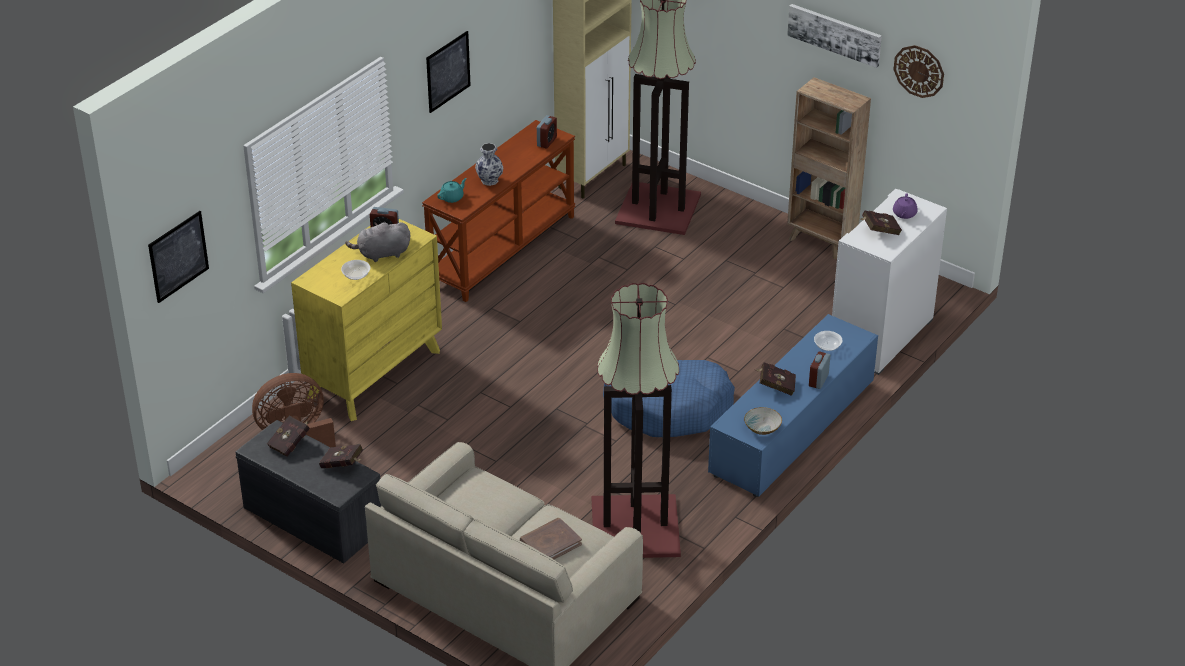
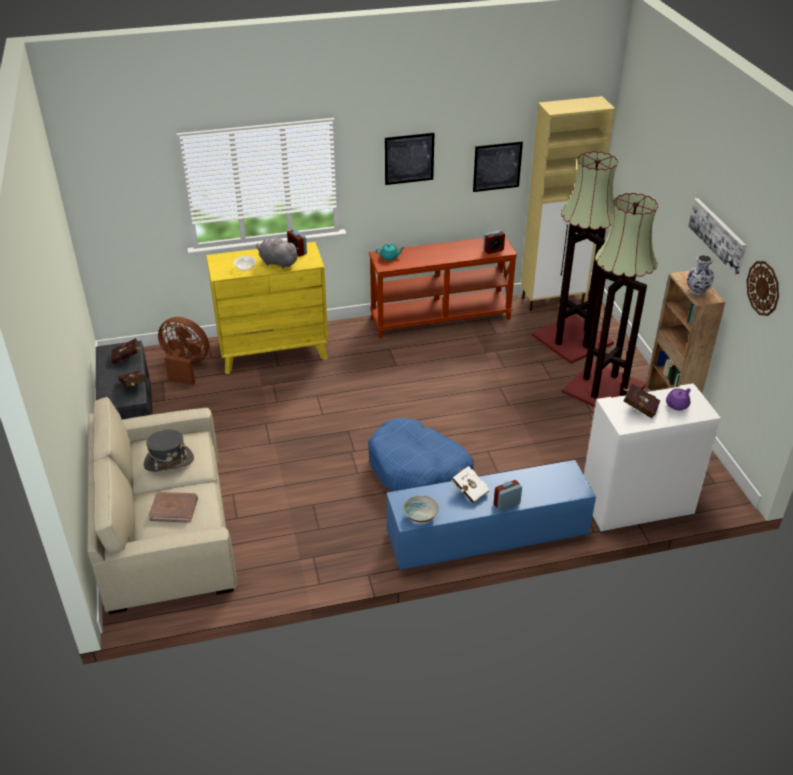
camera: 40 degrees right, 0 degrees up
(178, 256) = (103, 194): picture -> picture (497, 166)
(484, 509) = (168, 461): none -> grey hat
(489, 180) = (426, 257): vase -> vase (697, 290)
(636, 526) = (296, 539): floor lamp -> floor lamp (605, 389)
(775, 386) = (469, 490): red book -> white book
(827, 346) = (545, 483): bowl -> none

